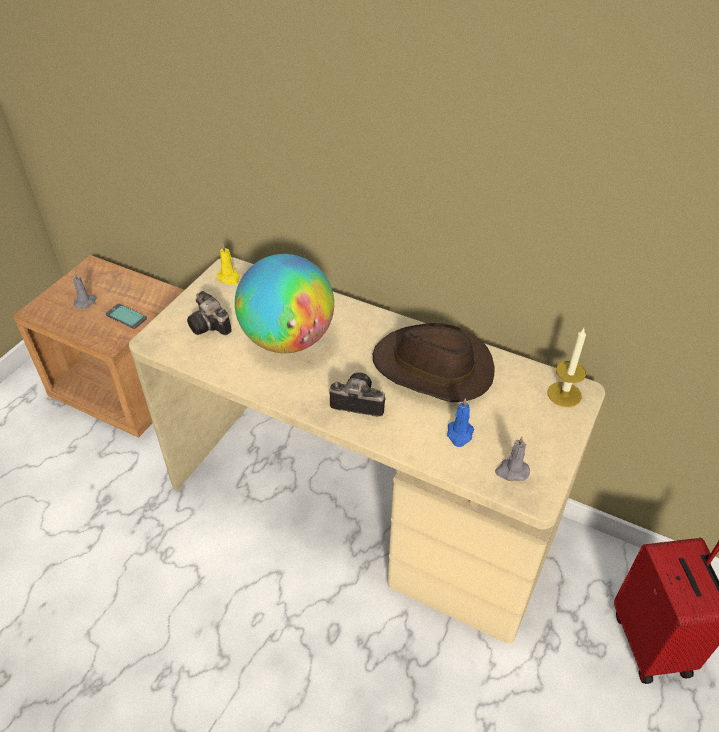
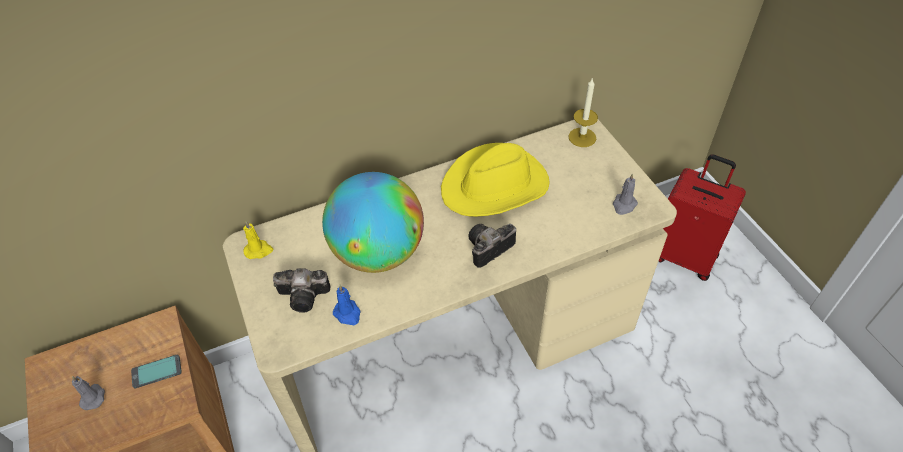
camera: 50 degrees left, 5 degrees up
(433, 368) = (495, 186): brown hat -> yellow hat
(459, 434) = (570, 211): blue candle -> blue candle (348, 314)

